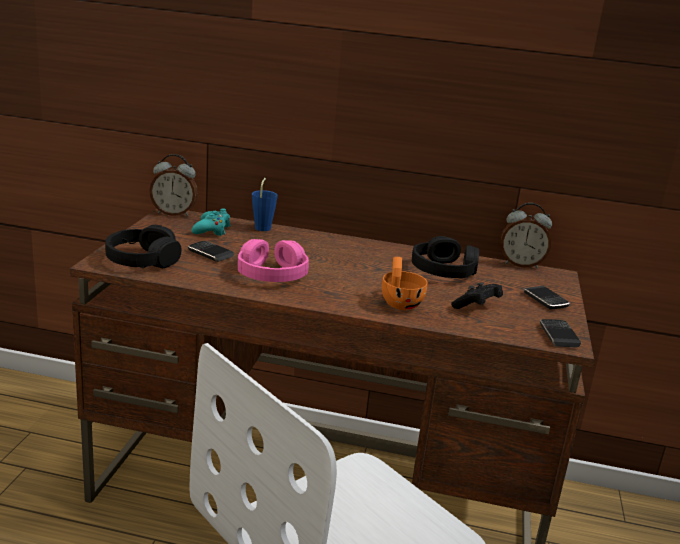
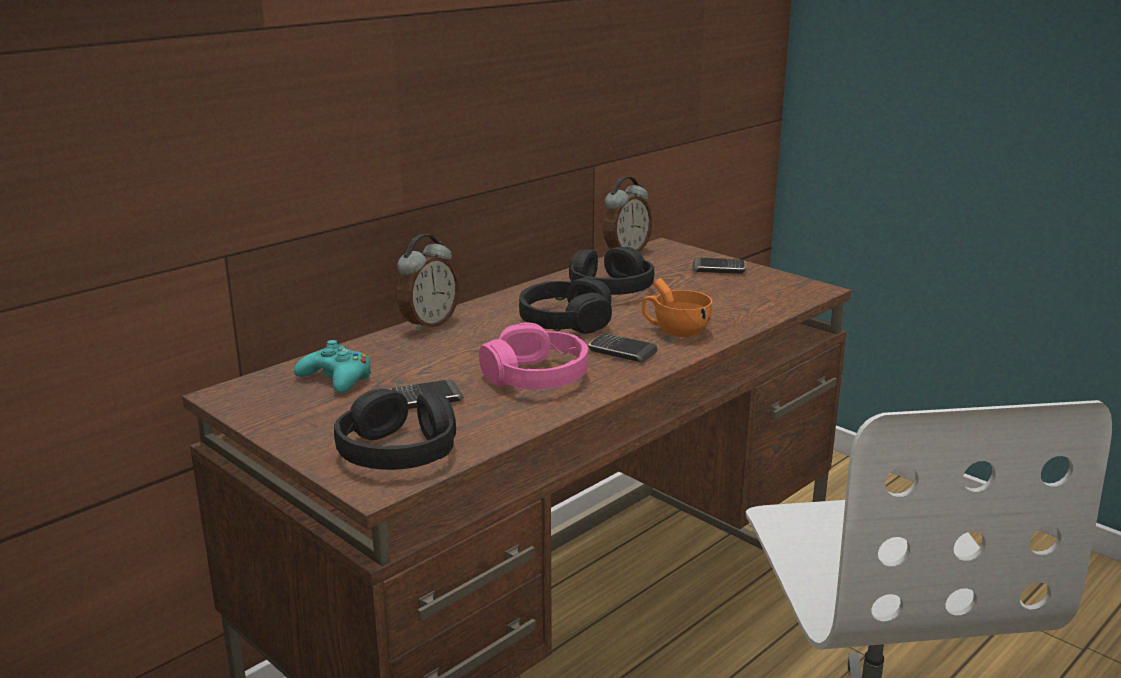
camera: 55 degrees left, 0 degrees up
(174, 213) = (234, 391): alarm clock -> alarm clock (428, 324)
(263, 227) = (367, 344): blue cup -> none
(367, 267) = (565, 321): none -> black headphones
(476, 307) = (713, 300): black game controller -> none
(558, 336) = (800, 287): phone -> phone (622, 351)

